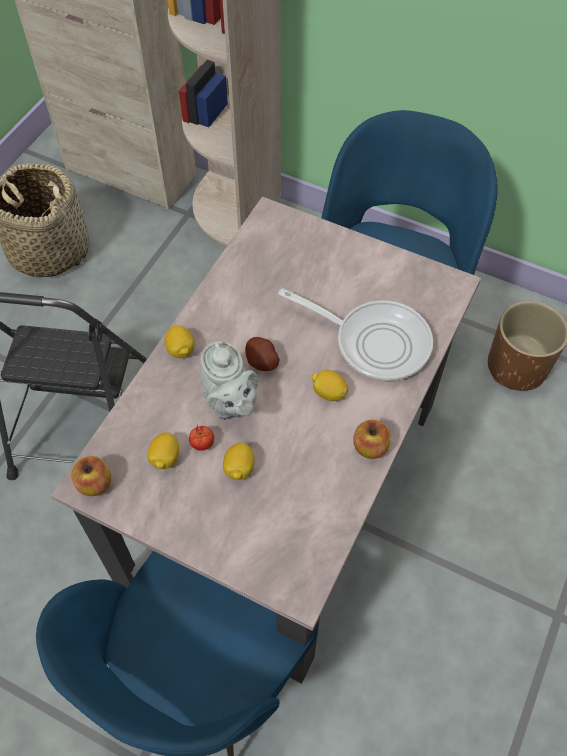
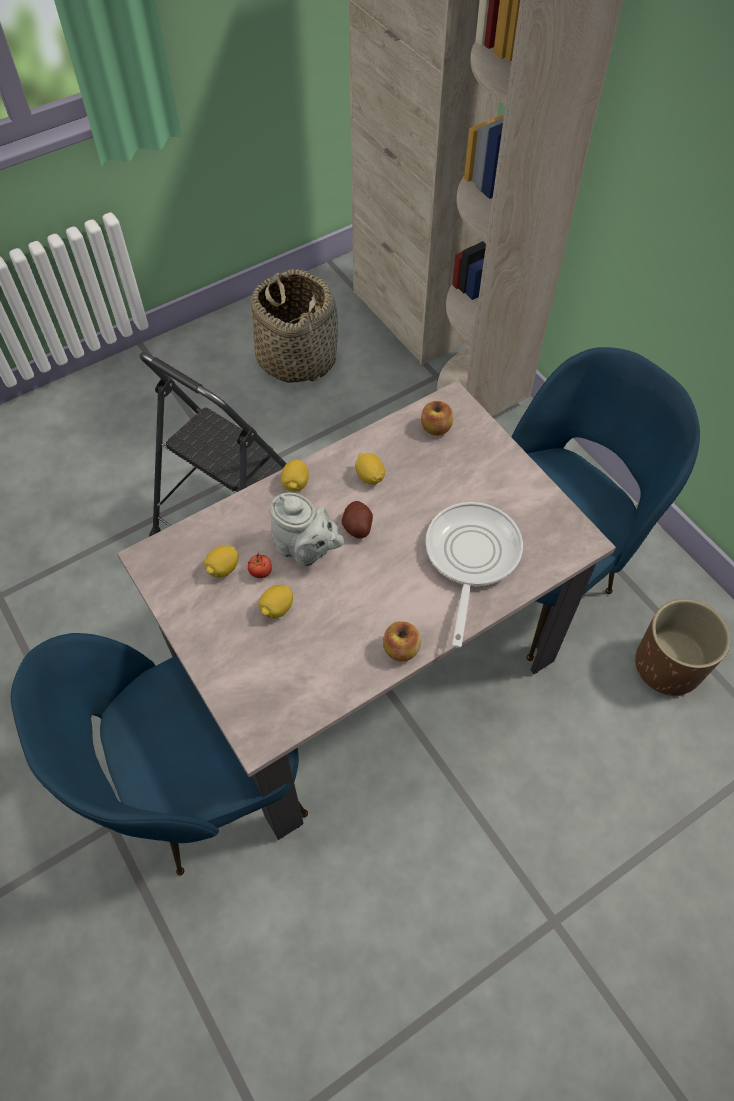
camera: 30 degrees right, 0 degrees up
(95, 484) = (155, 561): apple -> apple (436, 428)
(230, 403) = (306, 550): grey teapot -> grey teapot turned 60 degrees counterclockwise
(329, 392) = (397, 583): lemon -> lemon (369, 476)
(374, 342) = (470, 558): frying pan -> frying pan turned 135 degrees counterclockwise

